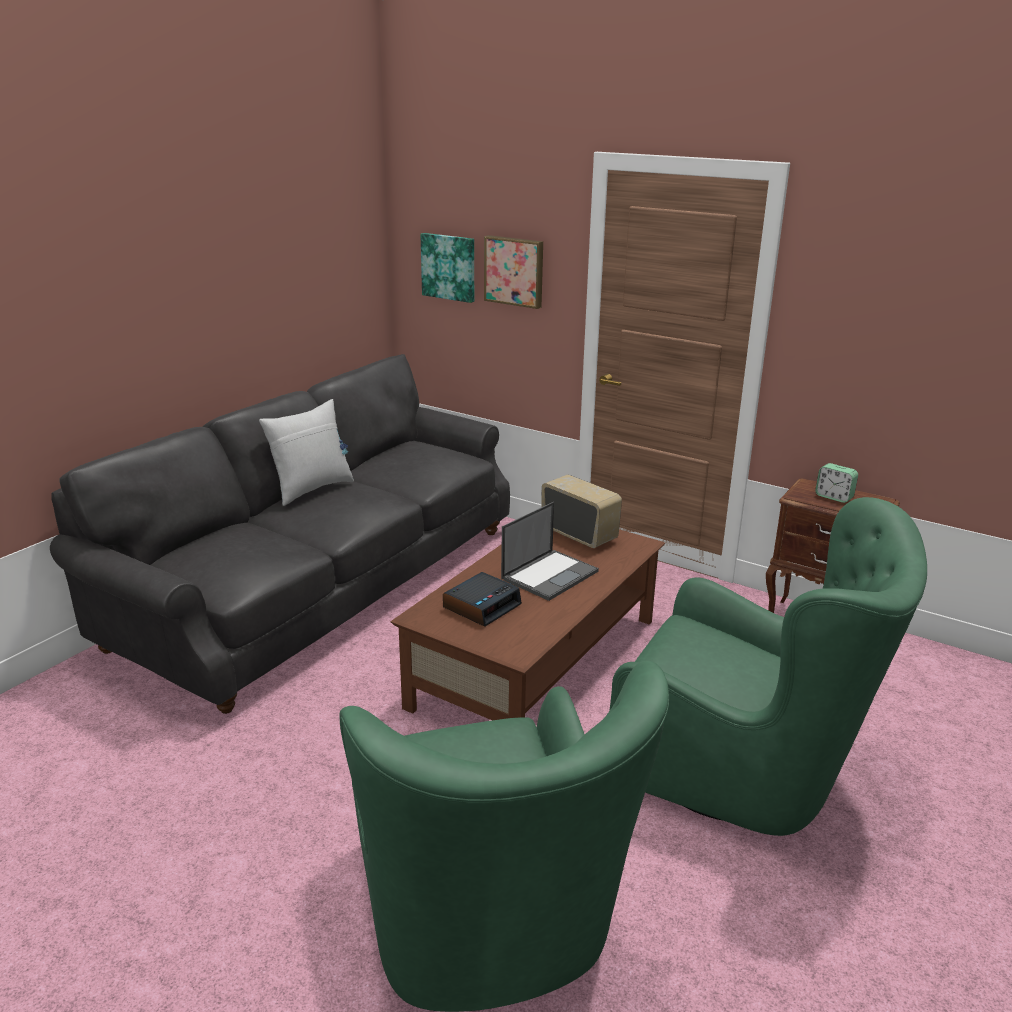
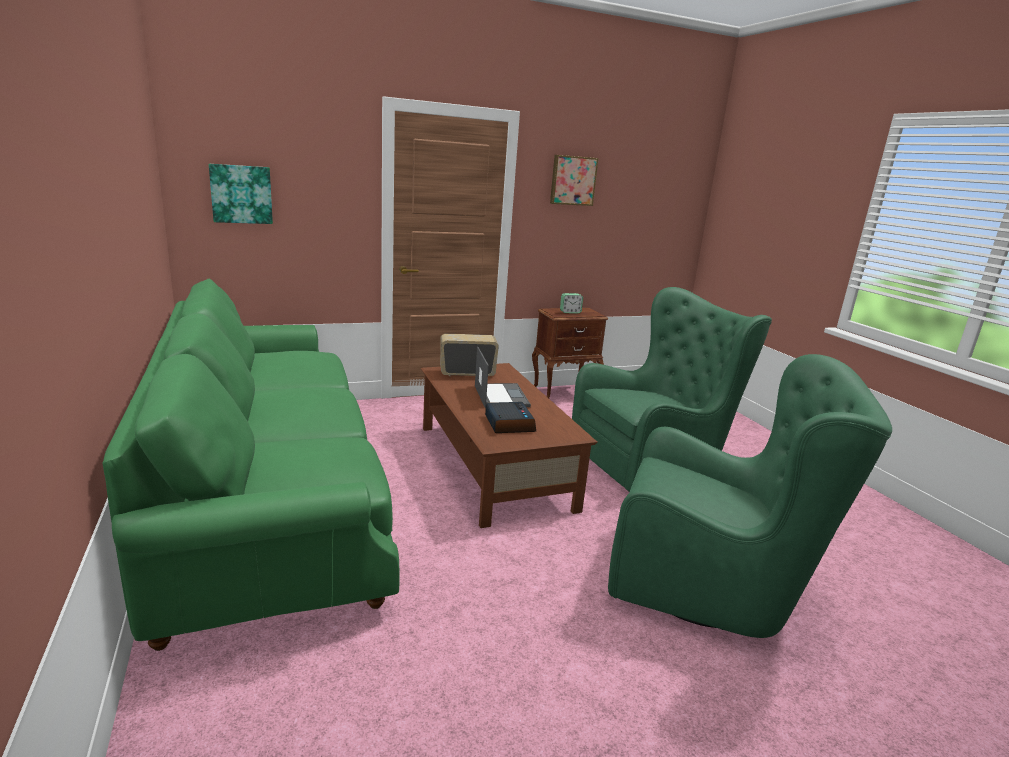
camera: 55 degrees left, 5 degrees down
(311, 490) = (262, 401): grey pillow -> none
(321, 586) = (269, 495): black sofa -> green sofa
(514, 271) = (313, 193): picture -> picture (572, 180)

